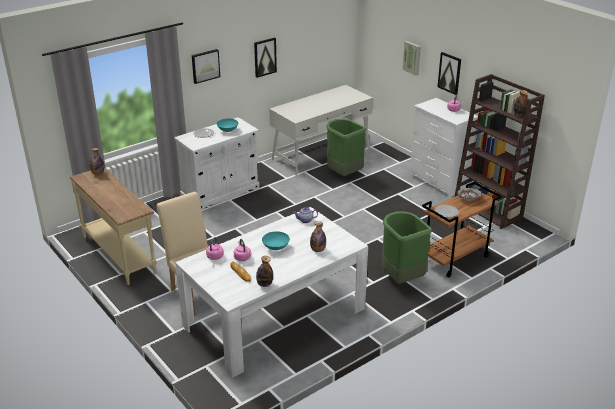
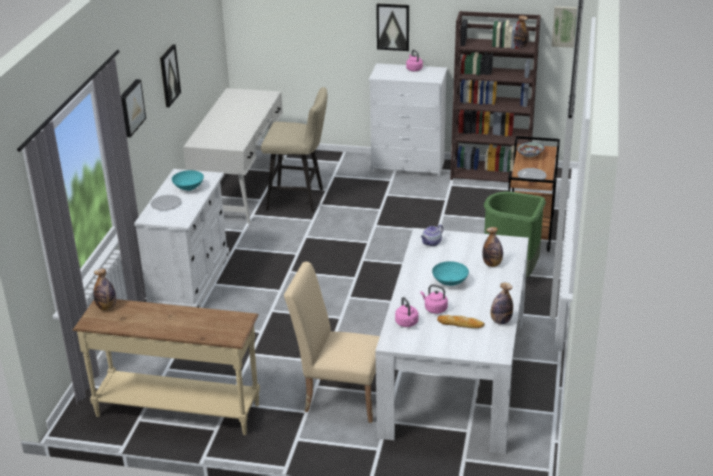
camera: 40 degrees left, 0 degrees up
(343, 174) = (299, 199): green trash can -> beige stool
(412, 57) = (327, 23): picture -> picture (567, 26)

